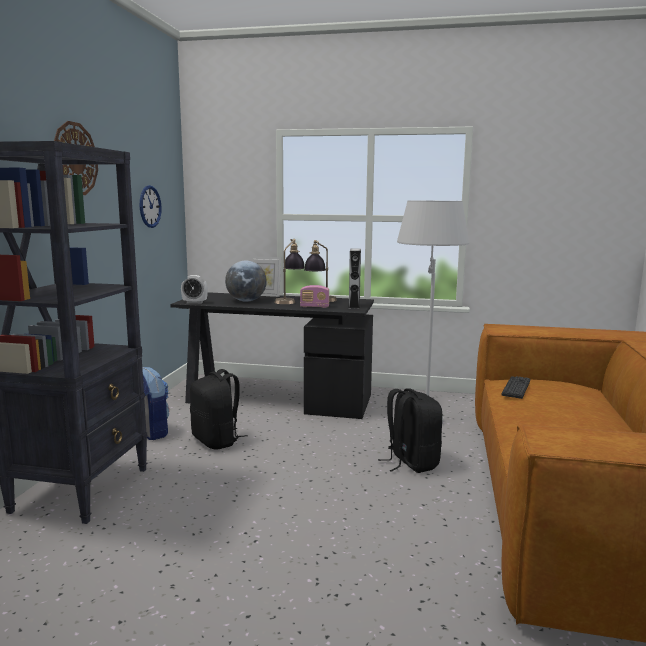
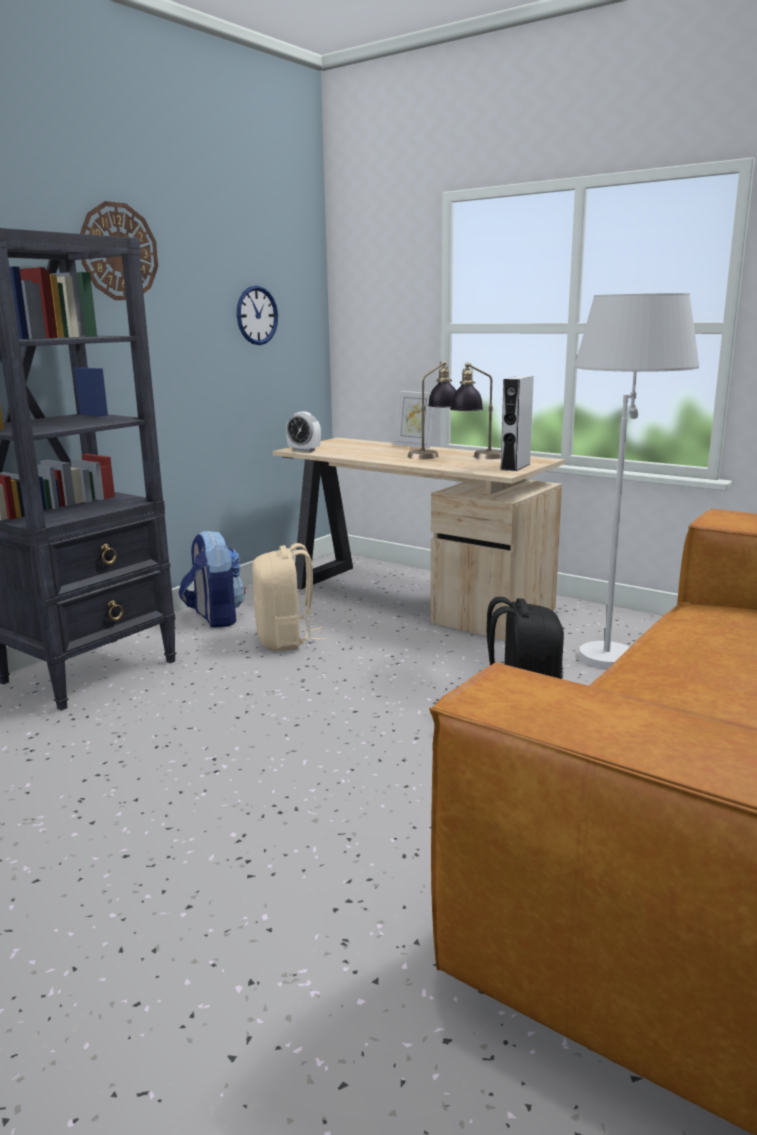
camera: 25 degrees right, 5 degrees up
(217, 441) = (286, 640): black backpack -> beige backpack
(246, 301) = (374, 452): globe -> none
(276, 398) = (413, 597): black desk -> beige desk
(314, 307) = (453, 465): radio -> none
(516, 388) = (708, 620): keyboard -> none

